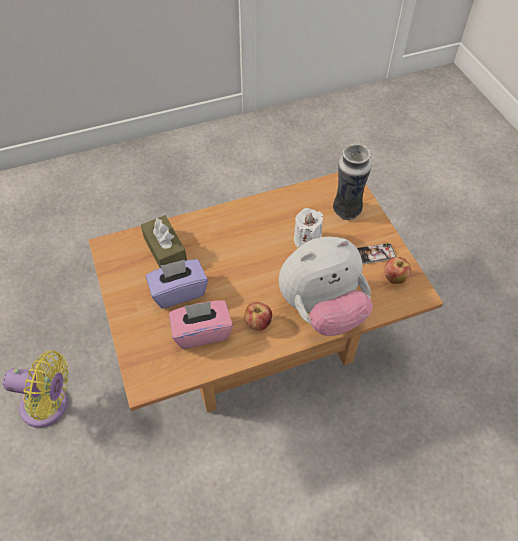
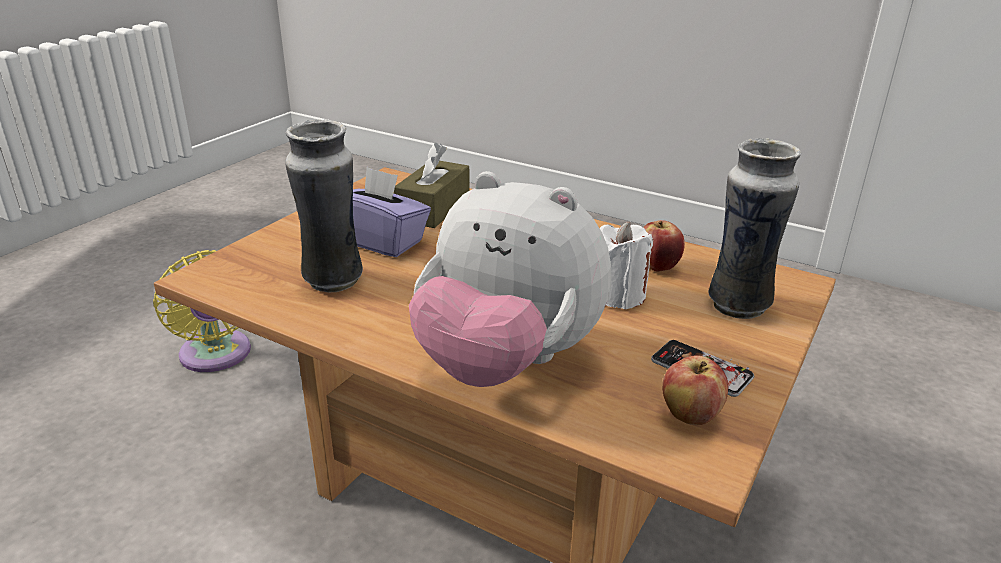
camera: 50 degrees right, 25 degrees down
(202, 332) = (332, 281): pink tissue box -> vase
(258, 323) = (402, 317): apple -> apple (657, 266)

